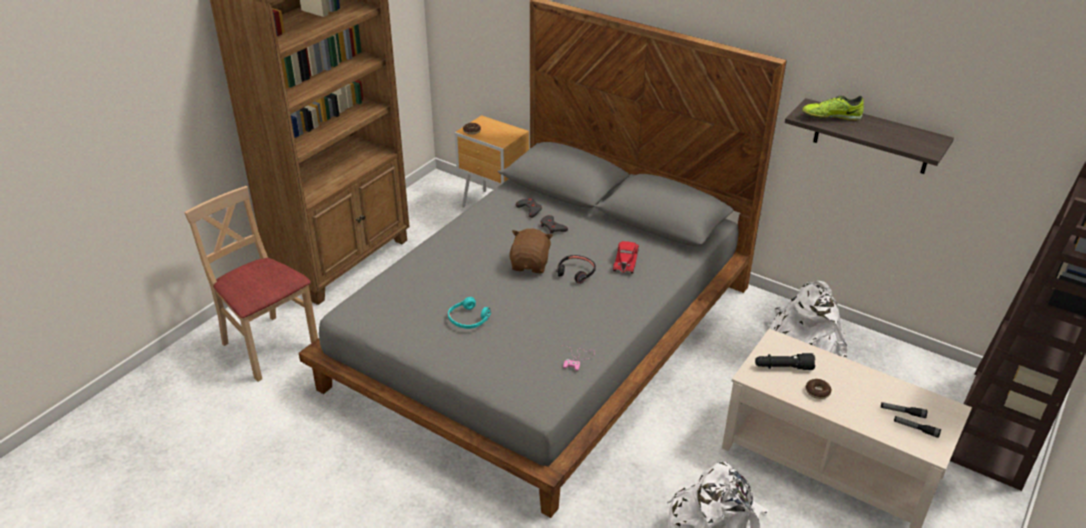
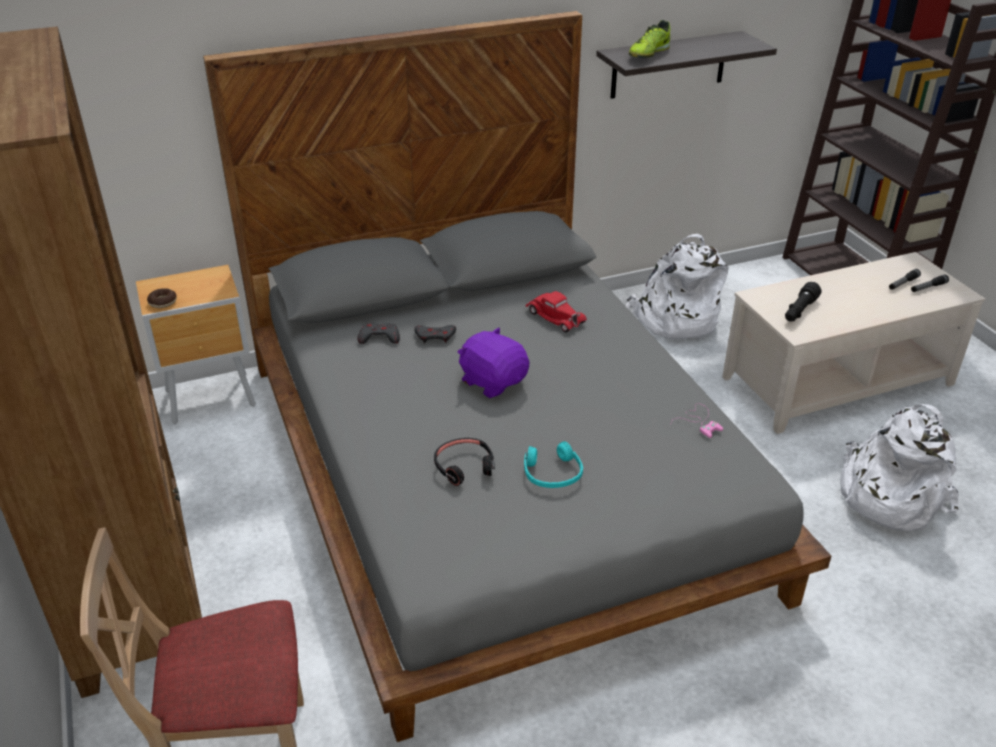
camera: 55 degrees left, 0 degrees up
(530, 264) = (493, 381): brown plush toy -> purple plush toy
(576, 272) = (543, 356): black headphones -> black headphones (464, 466)
(817, 392) = (847, 310): donut -> none

